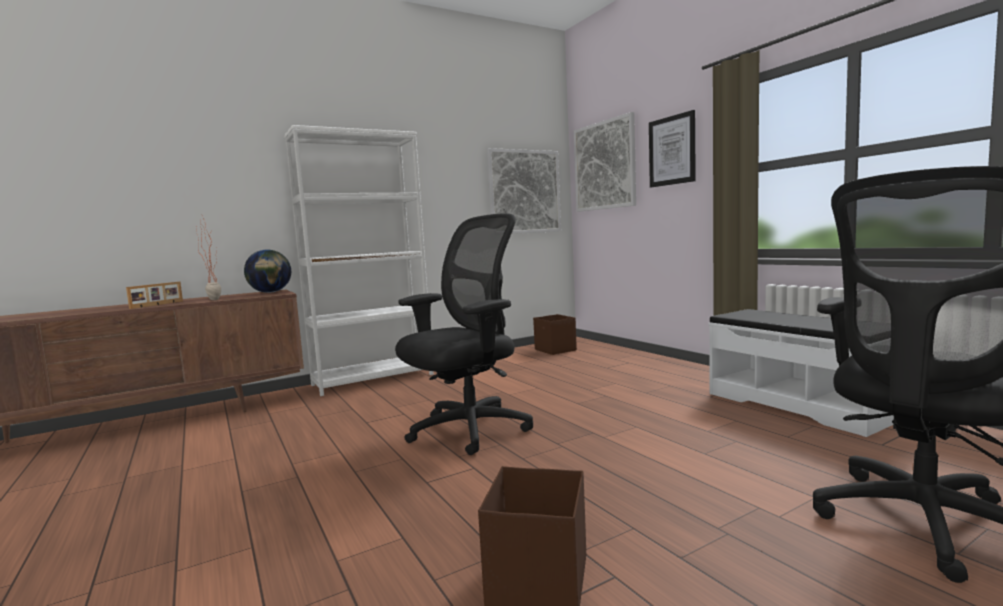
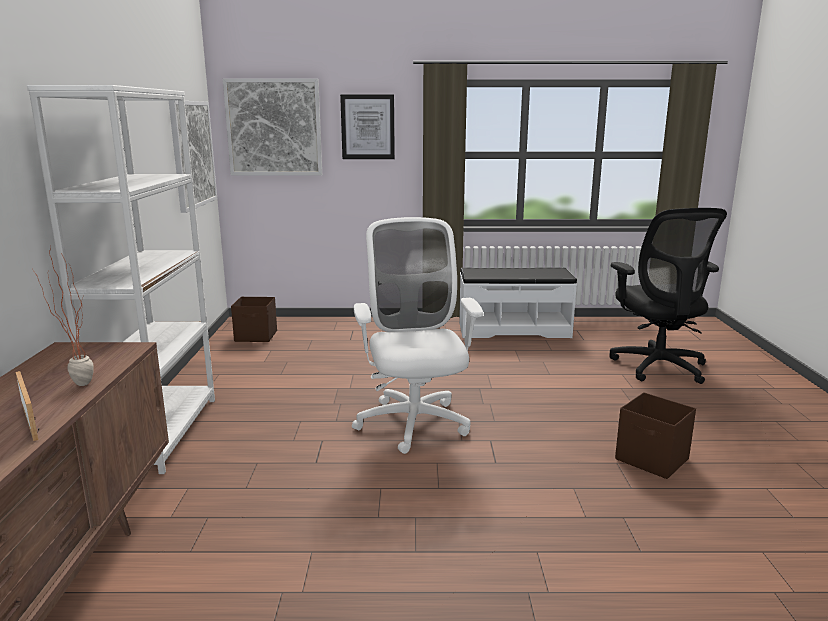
camera: 60 degrees left, 10 degrees up
(270, 292) = (82, 351): globe -> none
(465, 432) = (415, 426): black office chair -> white office chair

